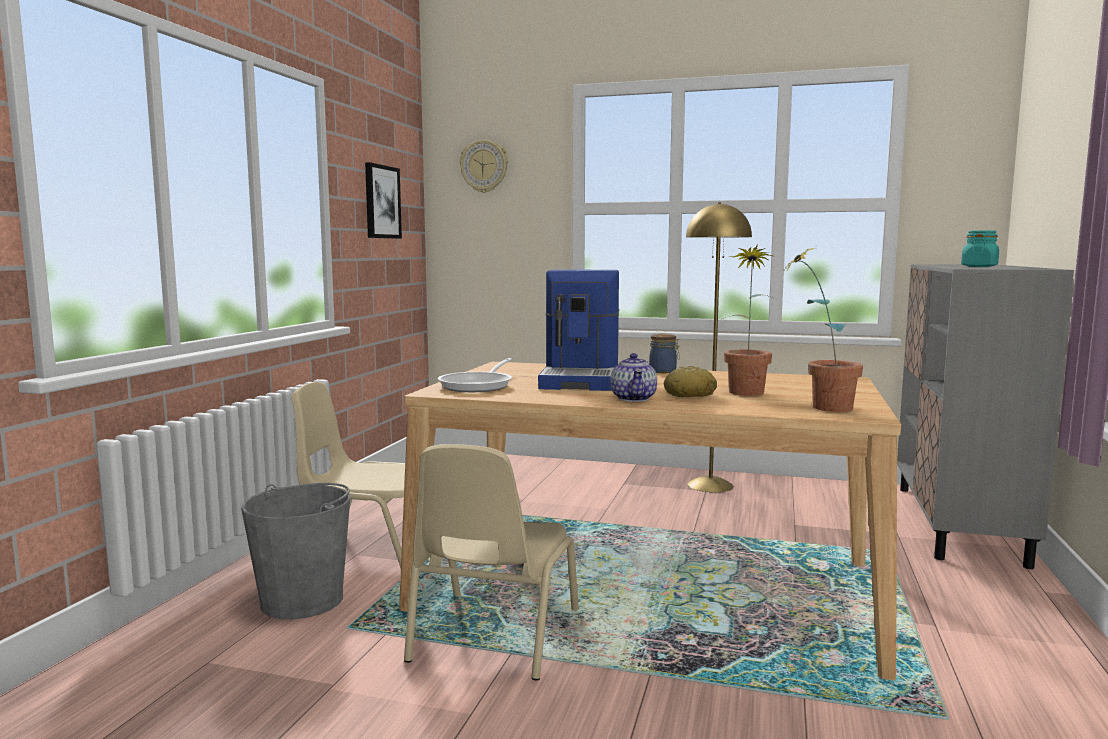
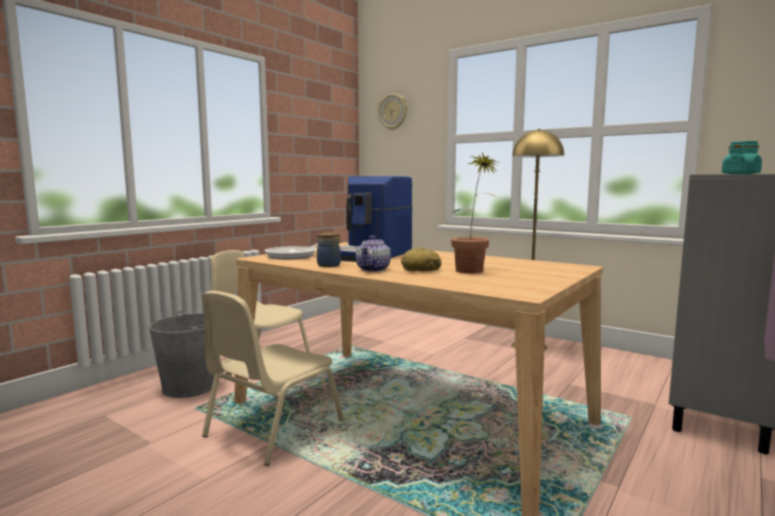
camera: 20 degrees right, 0 degrees up
(381, 202) = (317, 137): picture -> none
(664, 371) = (444, 254): jar -> jar (329, 265)
(819, 407) = (500, 285): potted plant -> none

